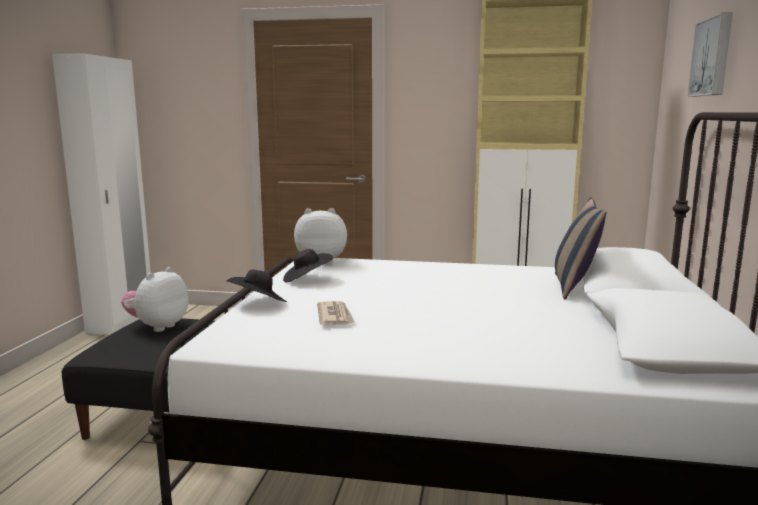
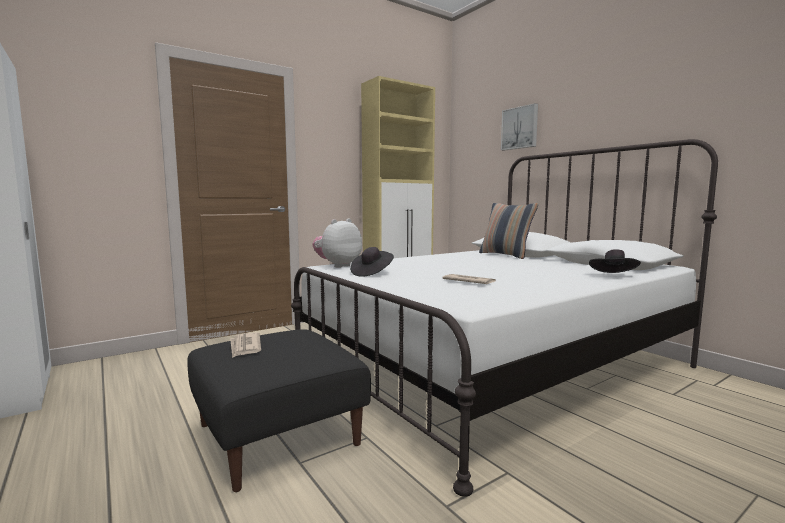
camera: 45 degrees left, 5 degrees down
(158, 326) = (245, 347): plush toy -> newspaper
(258, 303) = (399, 286): black hat -> black hat (613, 276)

